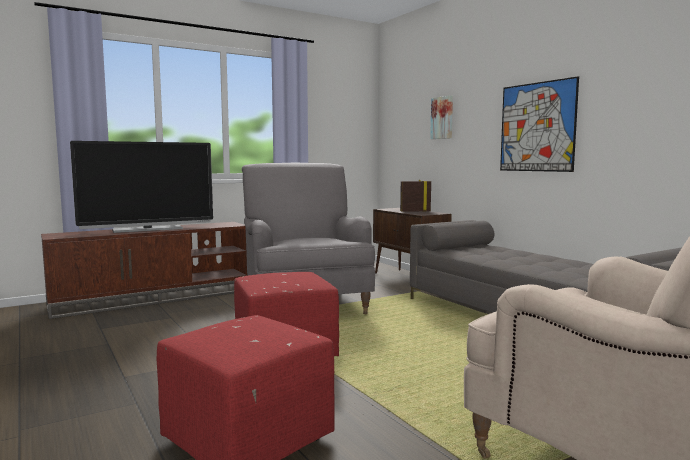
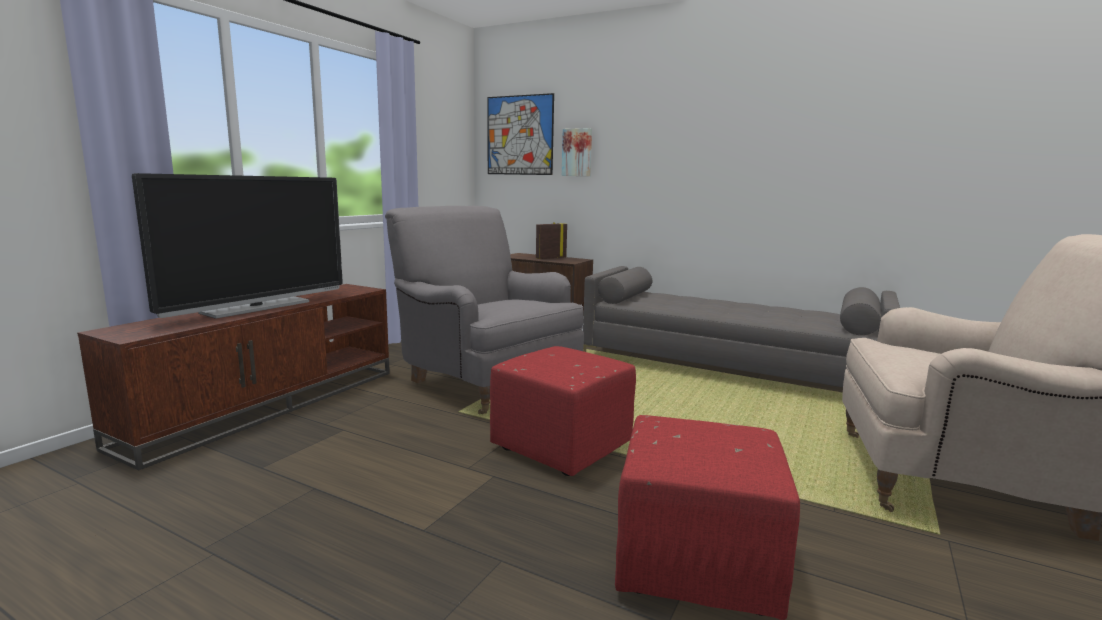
camera: 30 degrees left, 5 degrees up
(537, 127) = (702, 171): picture -> picture (519, 135)

